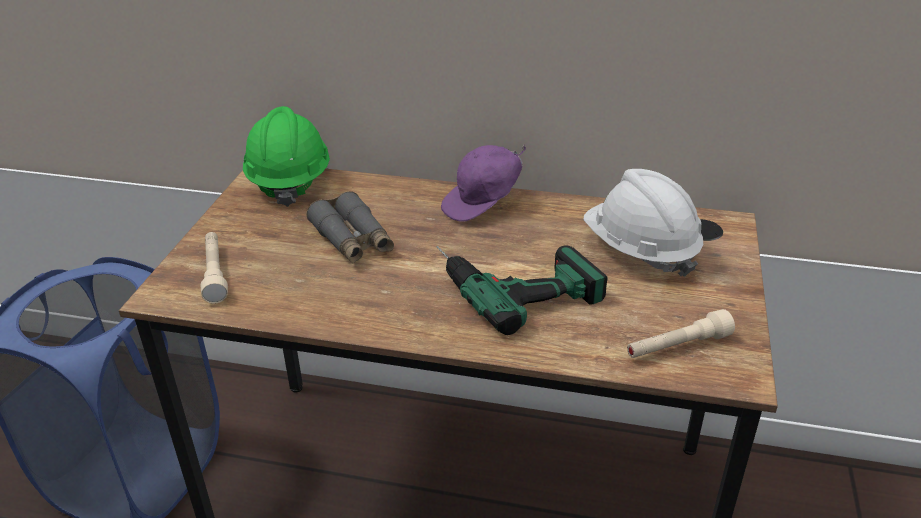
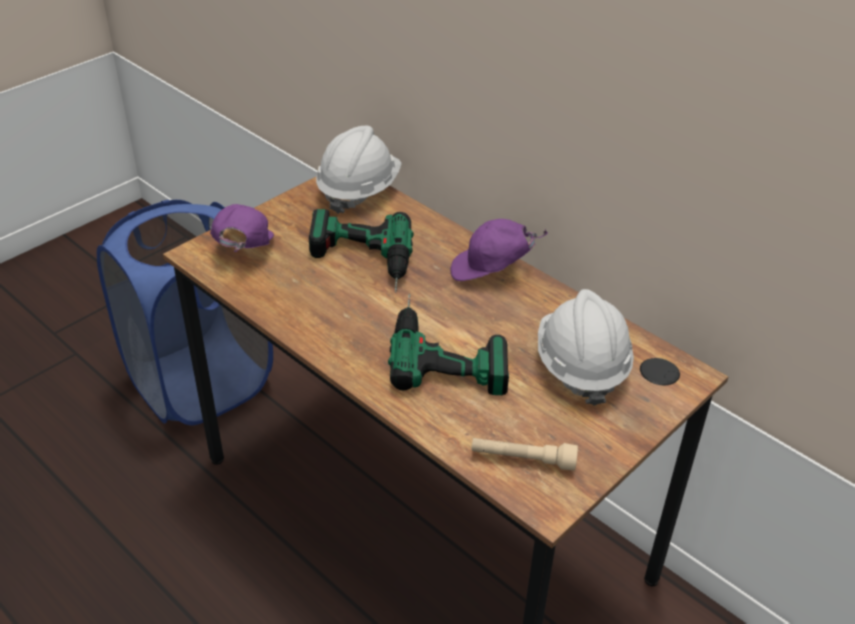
camera: 30 degrees right, 5 degrees up
(215, 274) = (243, 251): beige flashlight -> purple cap
(289, 180) = (358, 190): green hard hat -> white hard hat
(352, 240) = (360, 262): grey binoculars -> power drill

